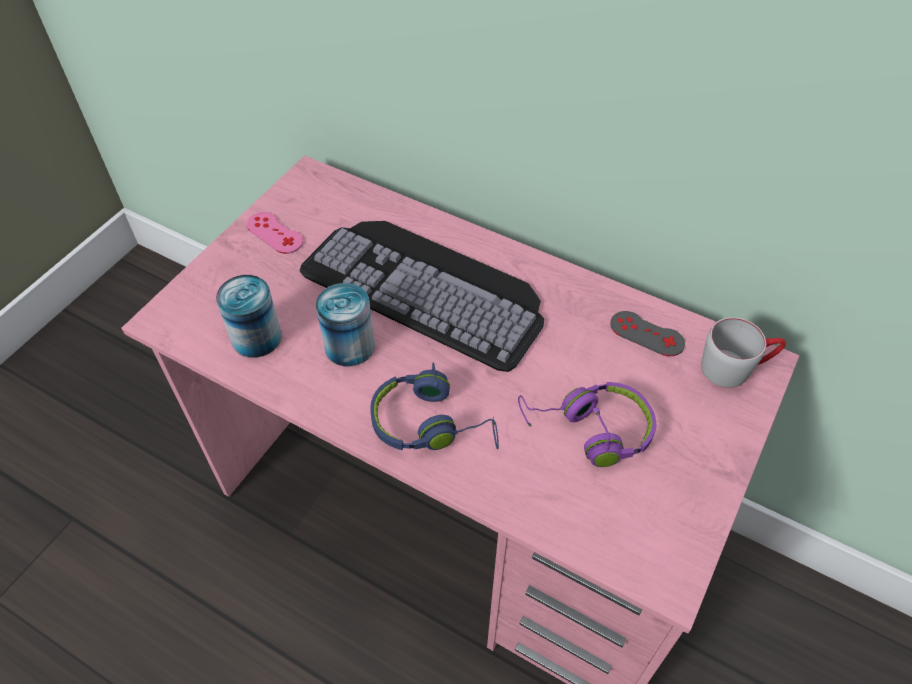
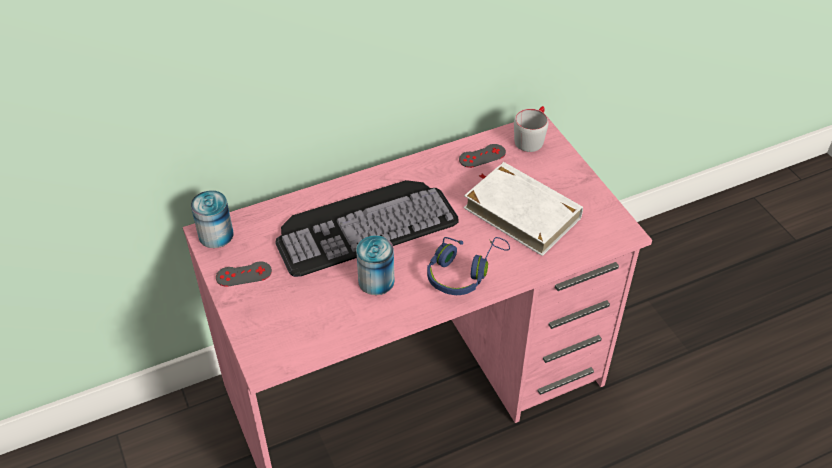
camera: 55 degrees left, 5 degrees down
(256, 337) = (327, 322): can -> can (216, 235)
(274, 233) = (243, 274): pink game controller -> grey game controller
(589, 430) = (522, 212): purple headphones -> white book

